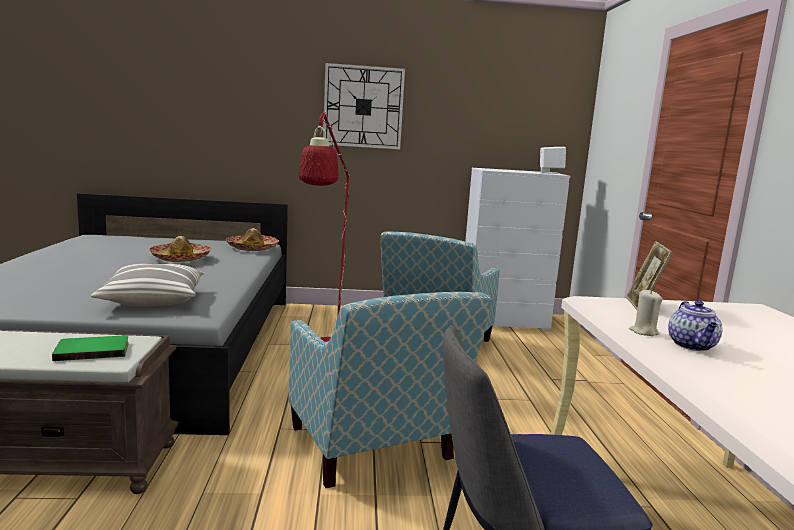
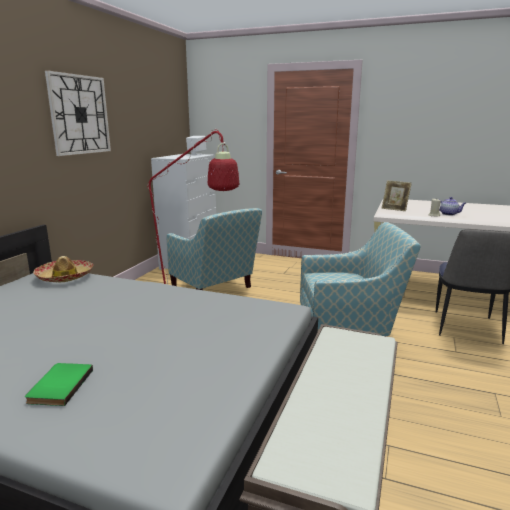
camera: 65 degrees left, 5 degrees up
(93, 350) = (354, 349): green book -> green book (58, 386)
(153, 300) = (237, 323): pillow -> none
(181, 258) = (80, 307): hat -> none

